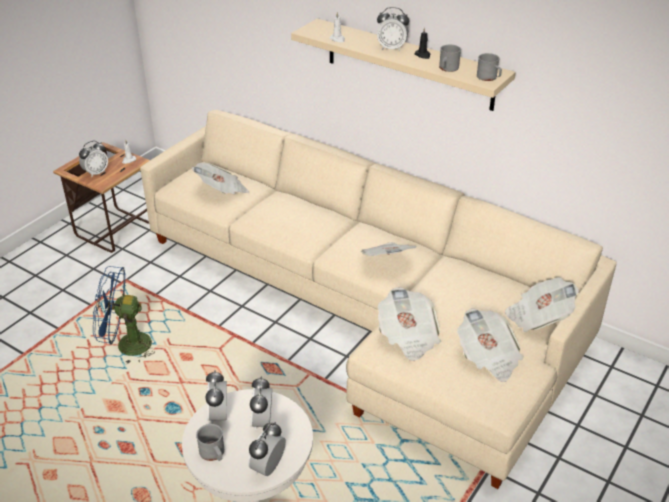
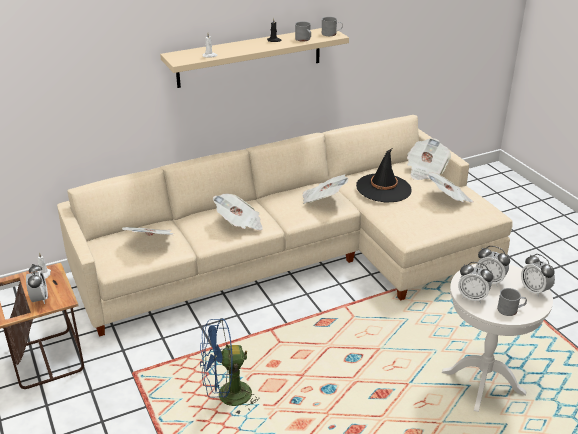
camera: 60 degrees left, 5 degrees down
(126, 346) = (227, 397): blue fan -> blue fan turned 45 degrees clockwise
(391, 48) = (250, 45): alarm clock -> none
(408, 337) = (409, 219): newspaper -> newspaper (239, 224)
(456, 296) = (383, 188): none -> black hat

